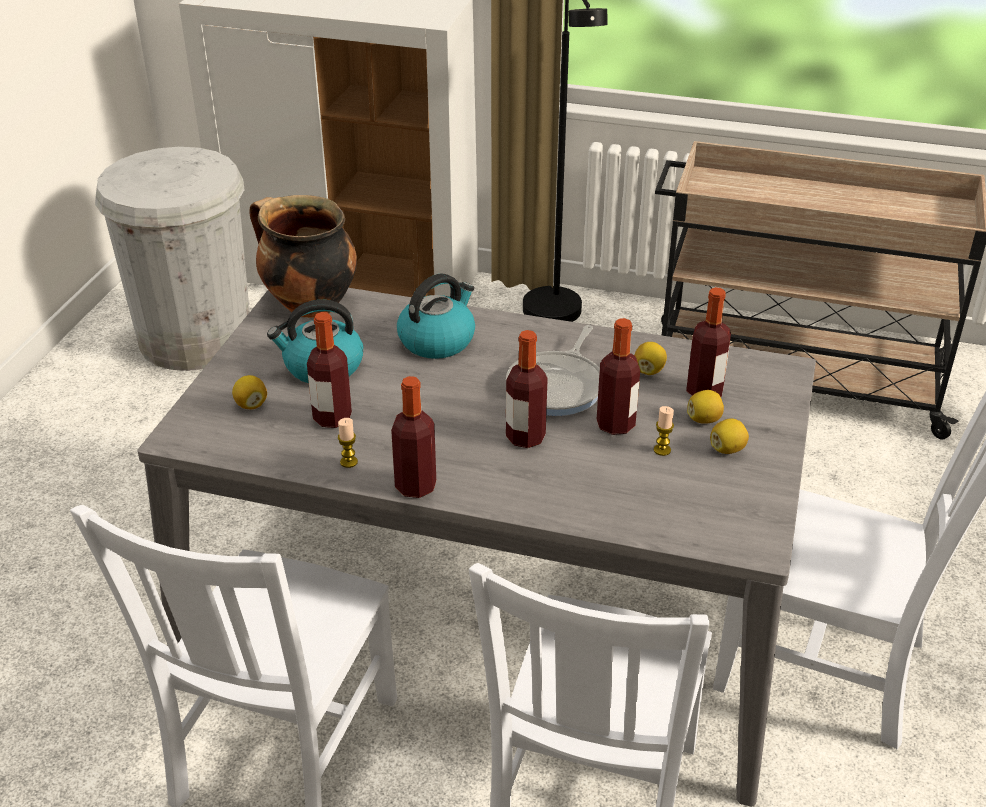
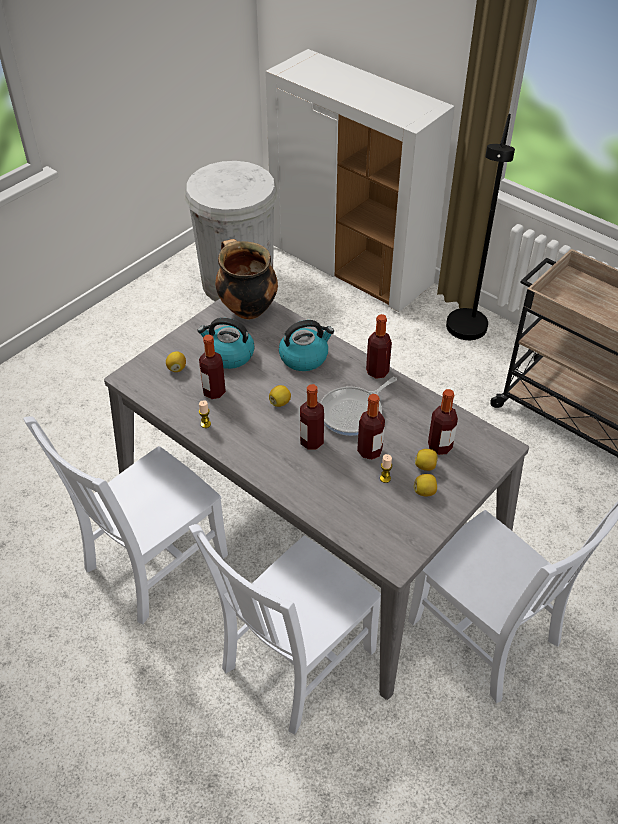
camera: 25 degrees right, 10 degrees up
(415, 486) = (231, 452): bottle -> bottle (377, 371)
(649, 370) = (416, 420): lemon -> lemon (280, 402)

